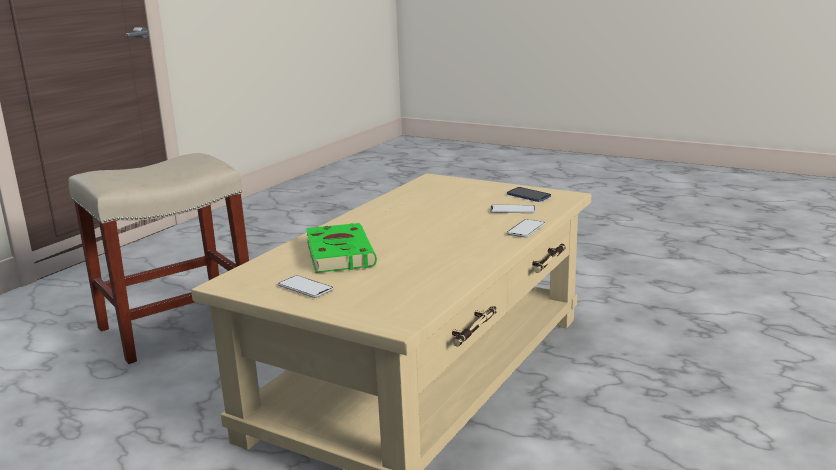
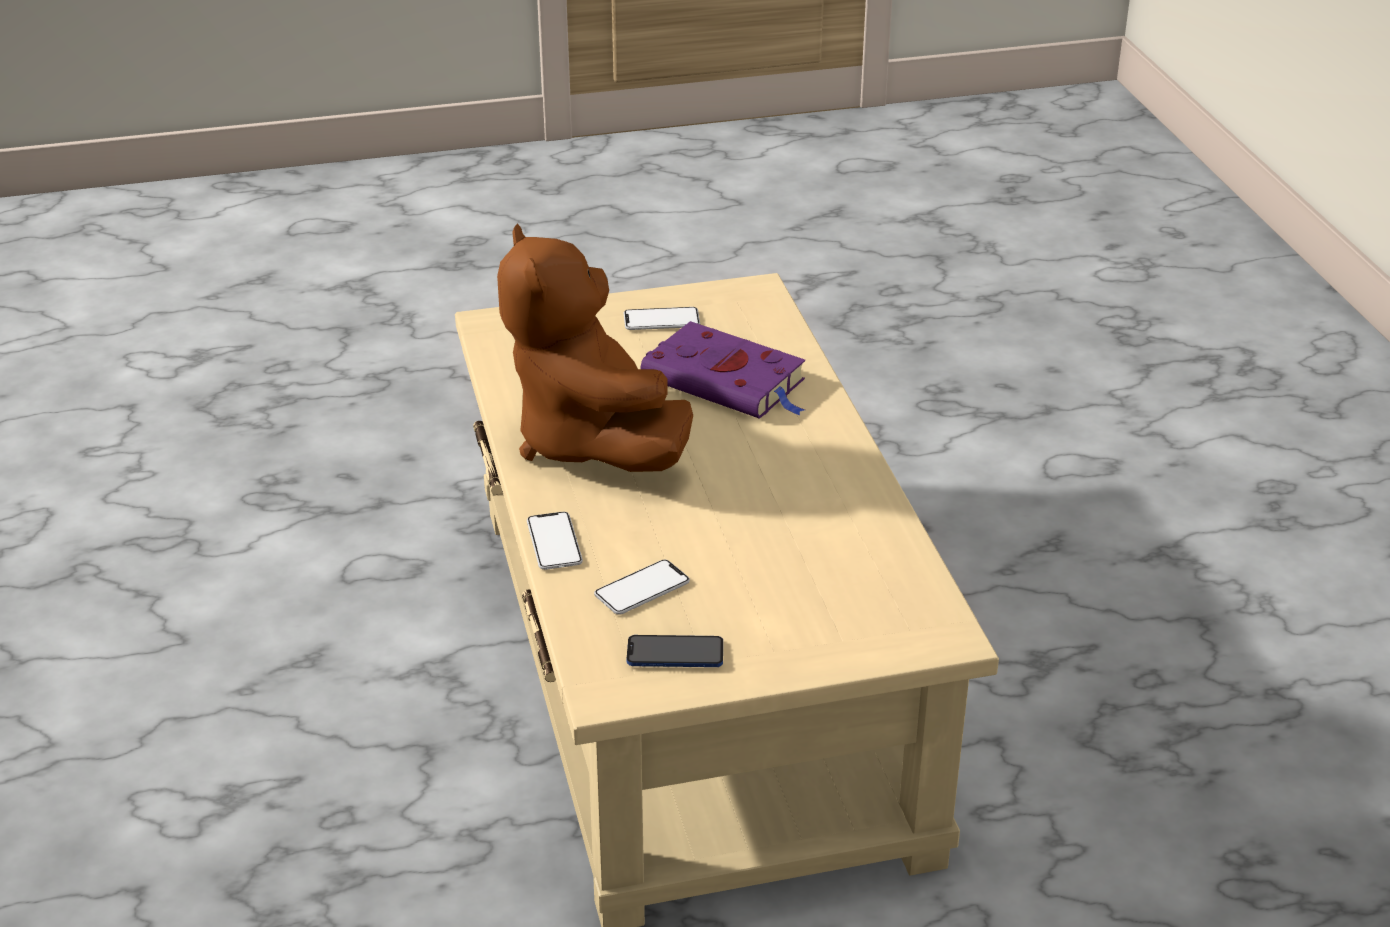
camera: 135 degrees right, 15 degrees up
(175, 327) = (1155, 556): beige stool -> none
(339, 253) = (727, 381): green book -> purple book
(449, 253) = (591, 442): none -> brown plush toy

